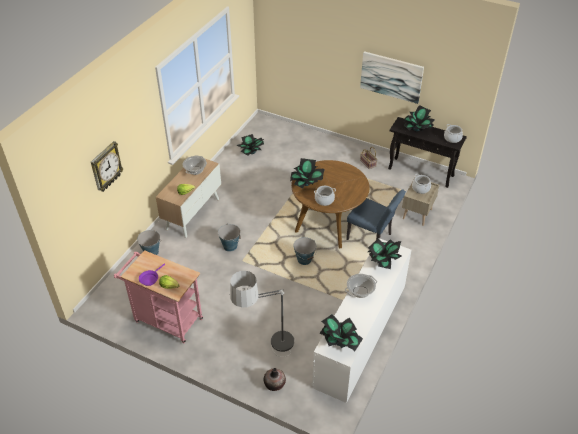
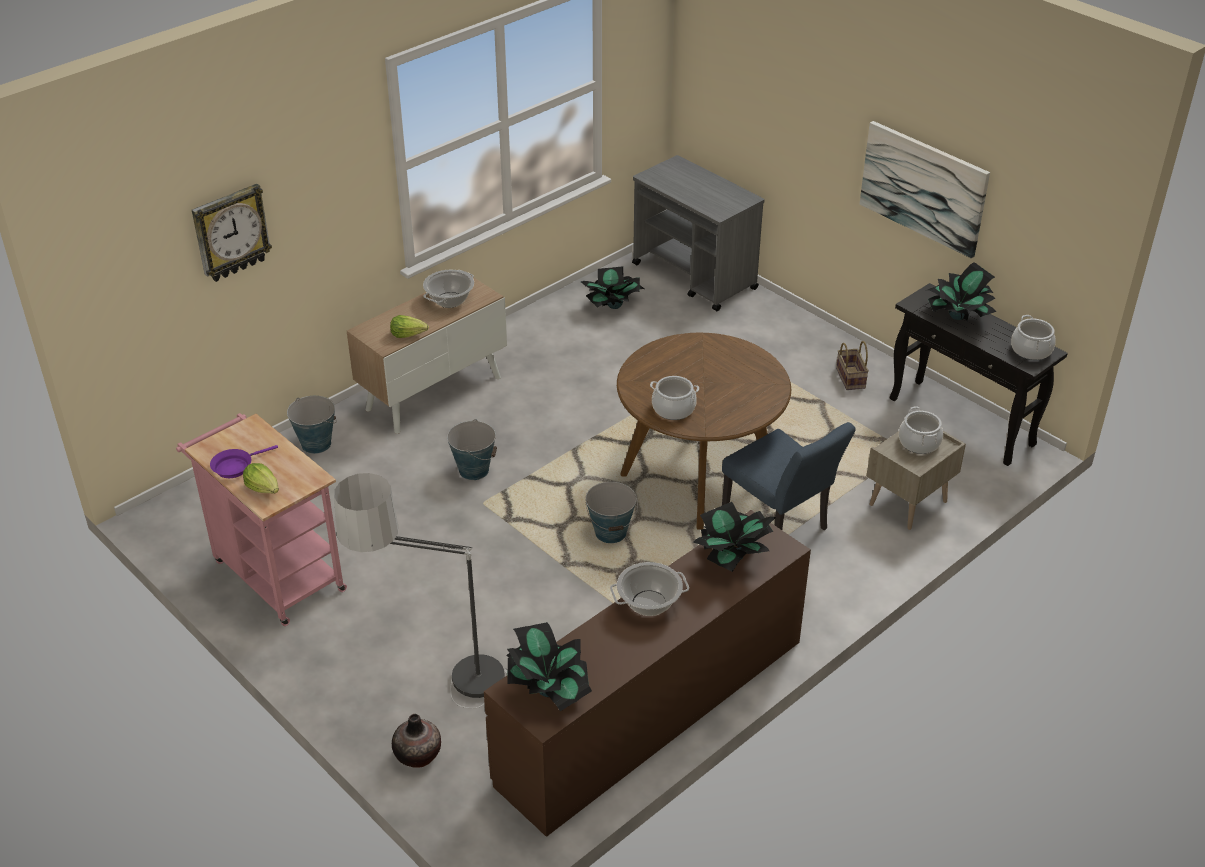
camera: 20 degrees right, 5 degrees down
(280, 130) = (695, 277): none -> grey cart
(306, 184) = (654, 370): potted plant -> none
(361, 334) = (652, 710): white dresser -> brown dresser

